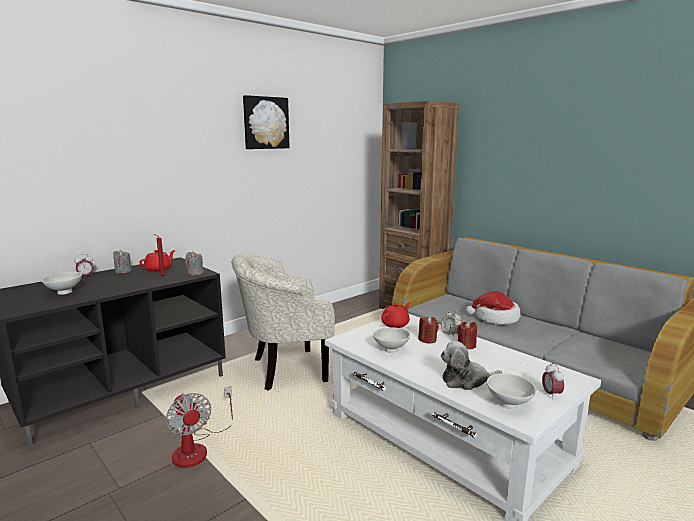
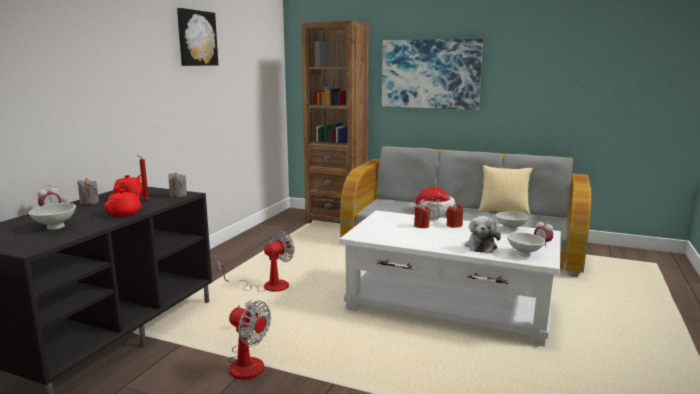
camera: 25 degrees left, 0 degrees up
(284, 370) = (266, 286): beige armchair -> fan
(390, 350) = (402, 237): white bowl -> white bowl (510, 229)
(395, 324) = (383, 219): red teapot -> red teapot (125, 213)
(466, 381) = (481, 246): plush toy -> plush toy turned 45 degrees counterclockwise
(521, 159) = (430, 74): none -> picture
(583, 333) = (503, 211): none -> pillow

